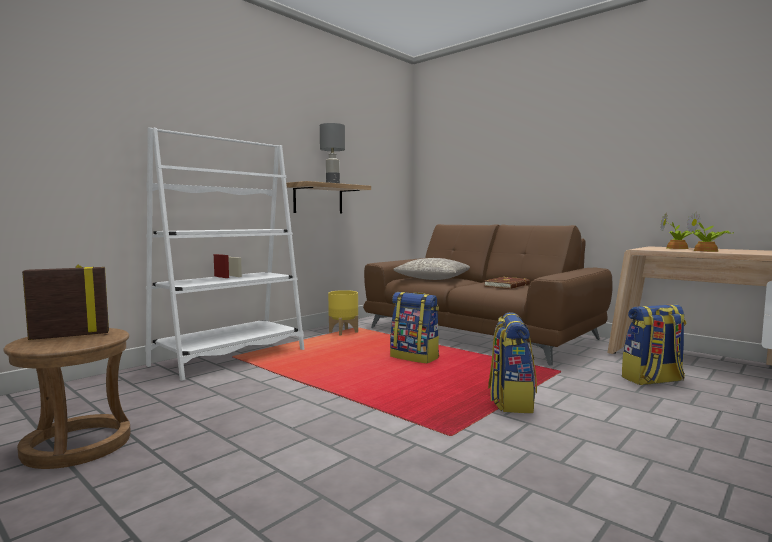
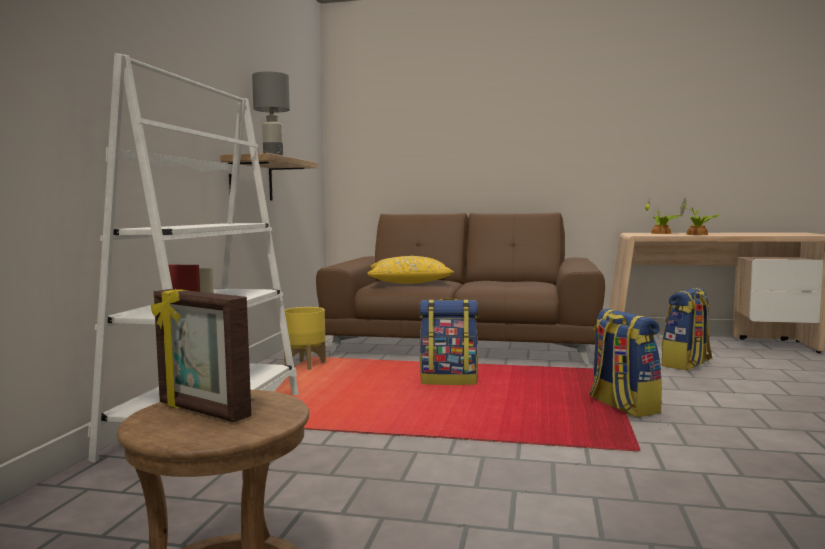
camera: 30 degrees left, 0 degrees up
(70, 336) = (202, 411): picture frame -> picture frame turned 90 degrees counterclockwise
(434, 279) = (409, 282): grey pillow -> yellow pillow
(507, 285) = (510, 283): brown book -> none

